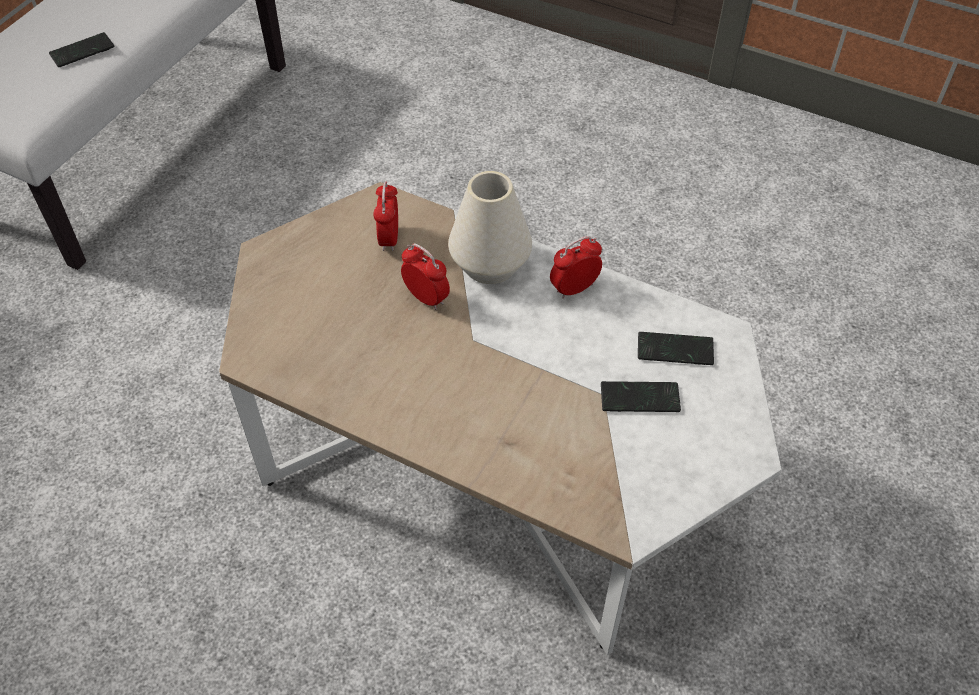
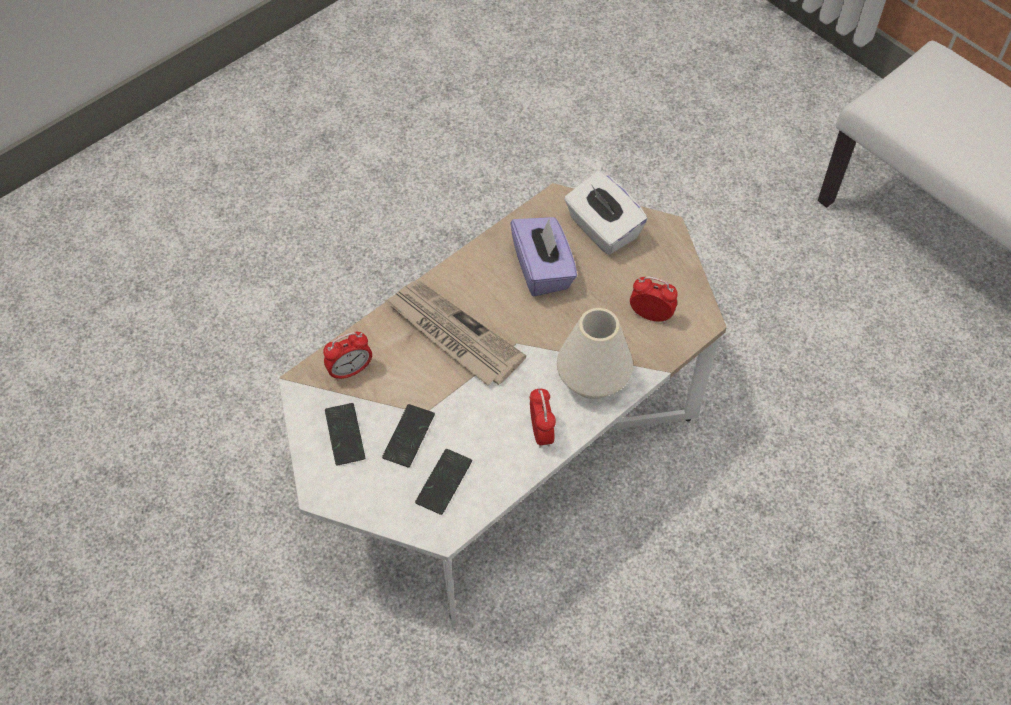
camera: 110 degrees right, 5 degrees up
(82, 51) = (974, 145): phone -> phone (345, 435)
(281, 305) = (602, 229): none -> white tissue box
(361, 344) = (543, 269): none -> purple tissue box
(426, 297) = (573, 323): alarm clock -> alarm clock (350, 371)
(489, 401) = (452, 335): none -> newspaper

